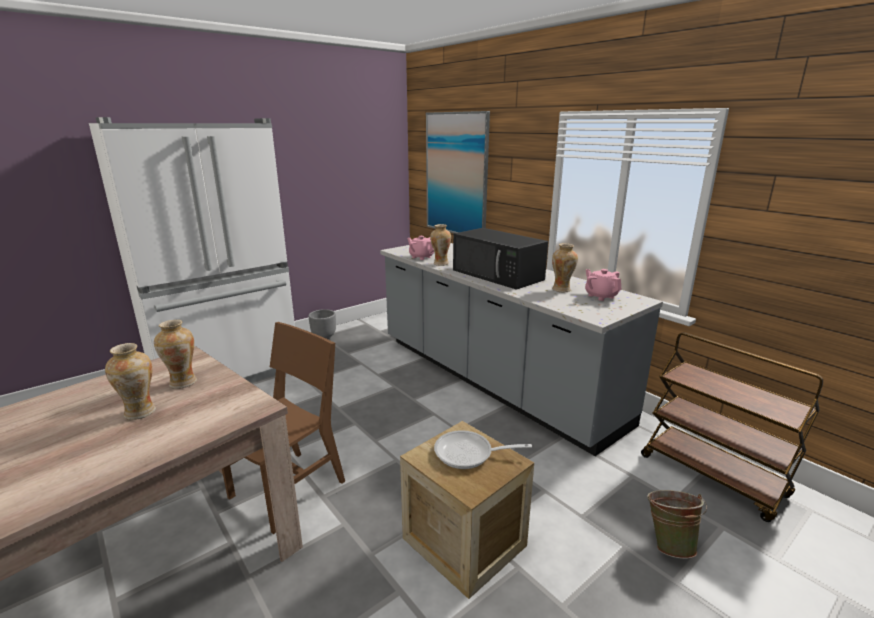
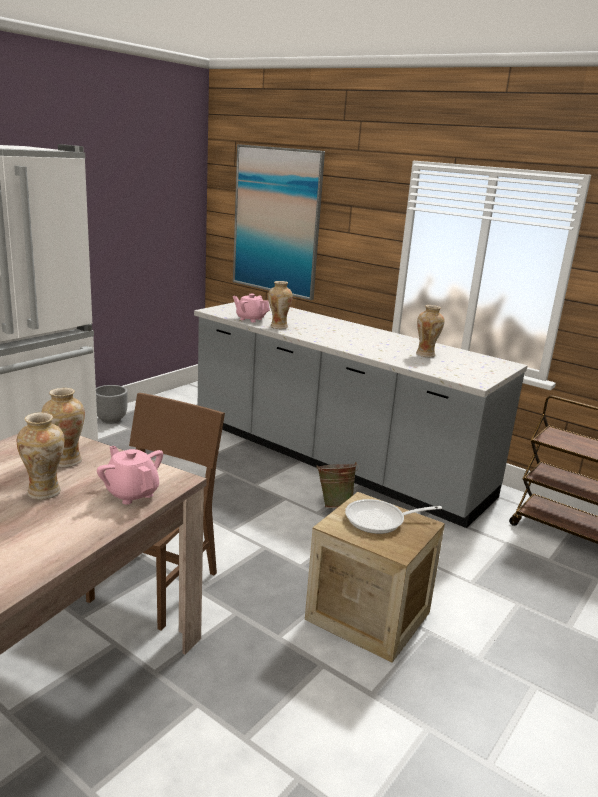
camera: 15 degrees left, 0 degrees up
(498, 275) = (351, 339): black microwave -> none
(600, 296) = (467, 361): pink teapot -> pink teapot (132, 493)
(668, 543) = (555, 597): green bucket -> green bucket (334, 505)

